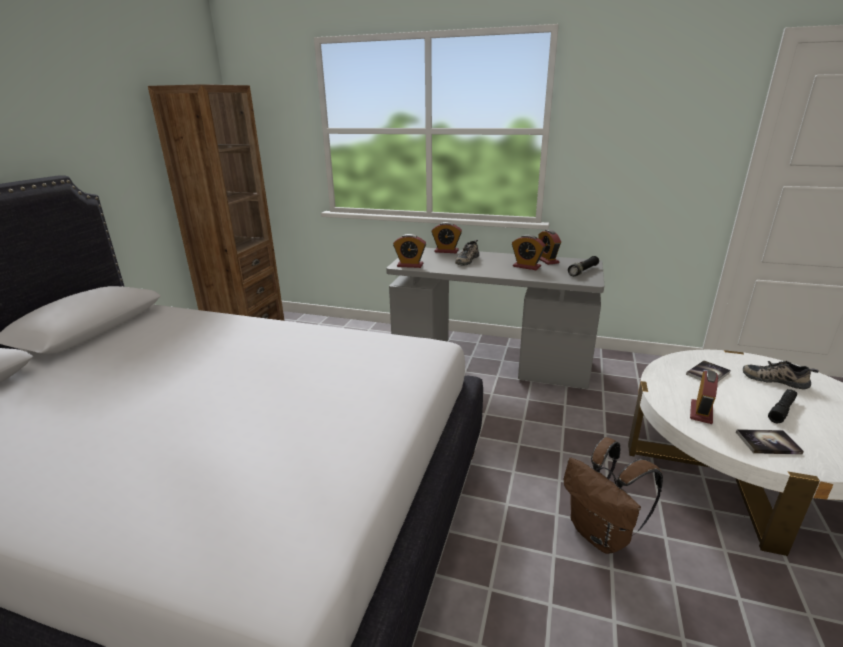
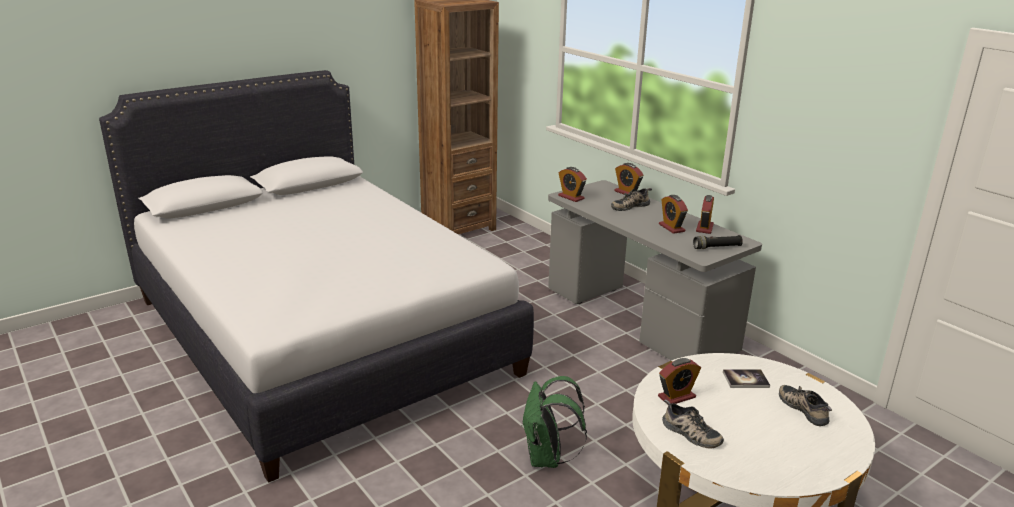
camera: 35 degrees right, 0 degrees up
(602, 534) = (547, 458): brown backpack -> green backpack
(768, 443) = (689, 433): book -> shoe
(782, 410) = (754, 425): black flashlight -> none

